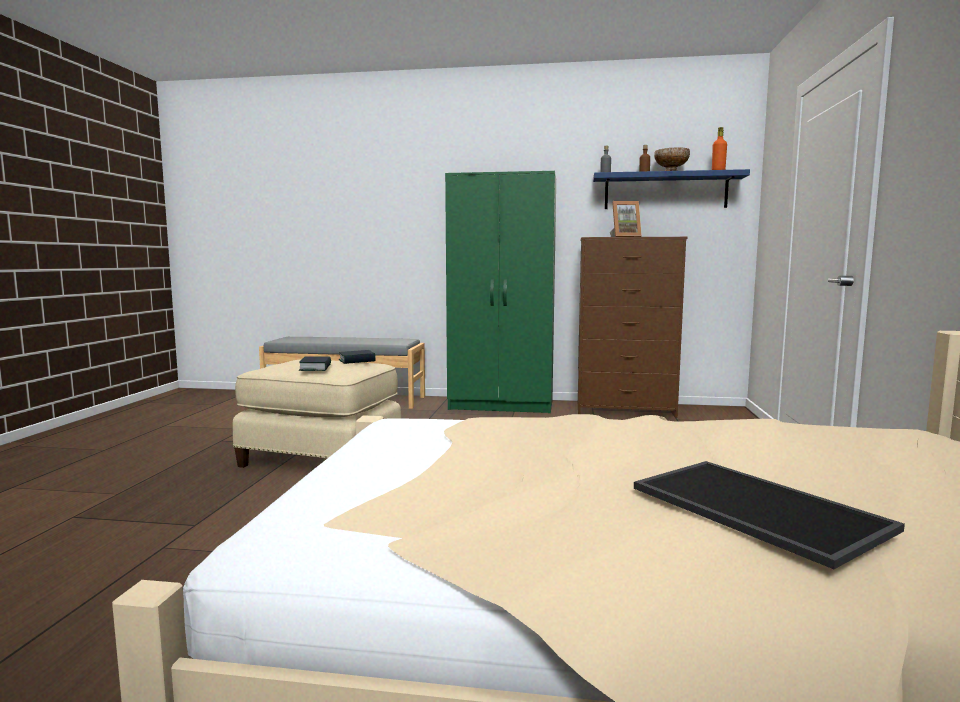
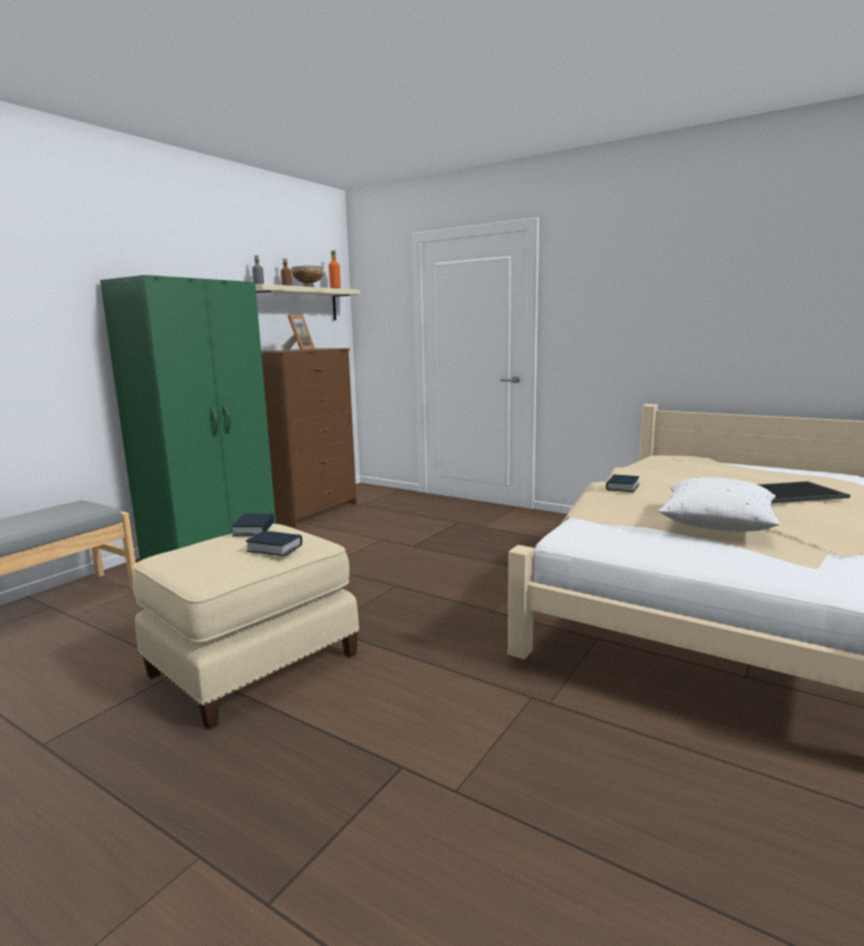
camera: 65 degrees left, 5 degrees up
(493, 471) = (717, 525): none -> white pillow
(622, 421) = (622, 487): none -> book
(665, 191) = (297, 304): blue shelf -> beige shelf

